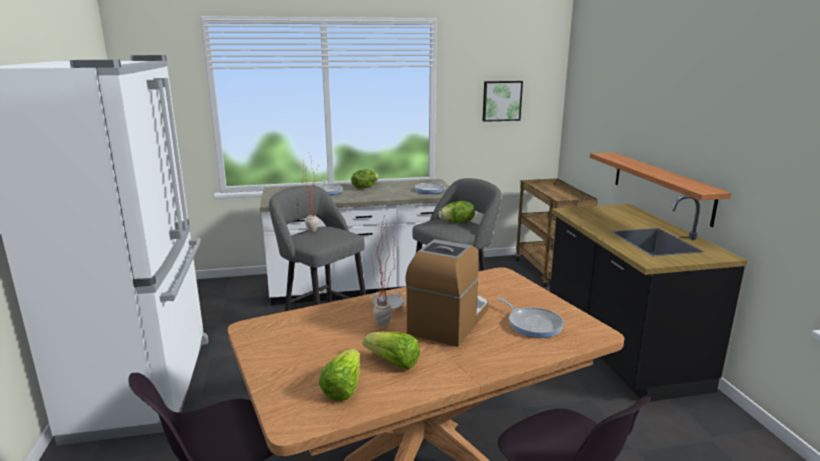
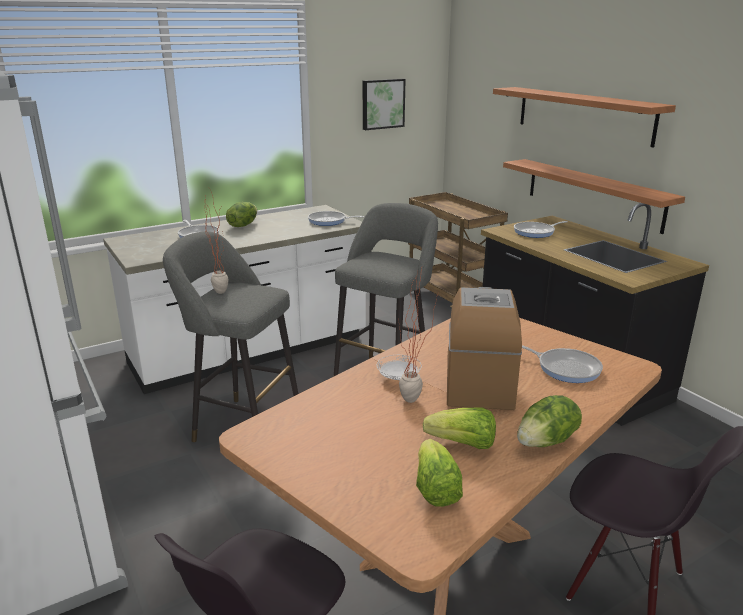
camera: 20 degrees left, 5 degrees up
(457, 222) = (387, 258): lettuce -> lettuce (547, 441)
(599, 215) = (536, 232): none -> frying pan
(656, 114) = (583, 115): none -> shelf

